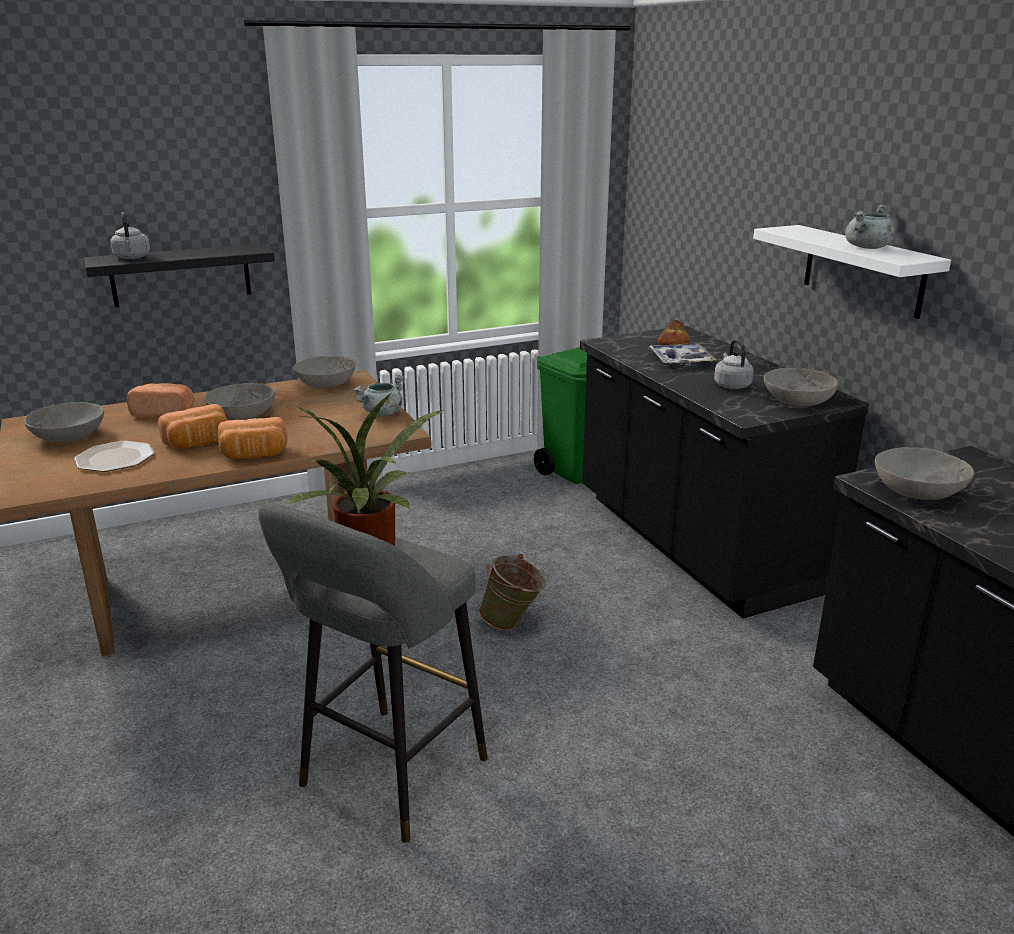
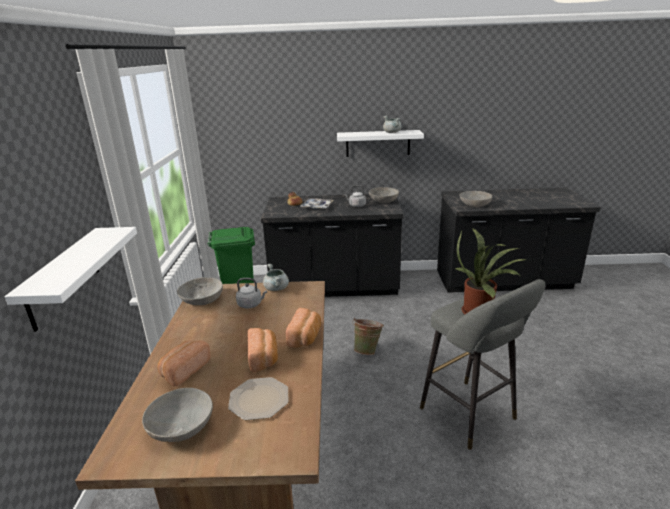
camera: 65 degrees left, 0 degrees up
(132, 258) = (59, 273): grey kettle -> grey kettle (251, 304)
(181, 275) = (63, 277): black shelf -> white shelf
(242, 414) = (225, 336): grey bowl -> none

